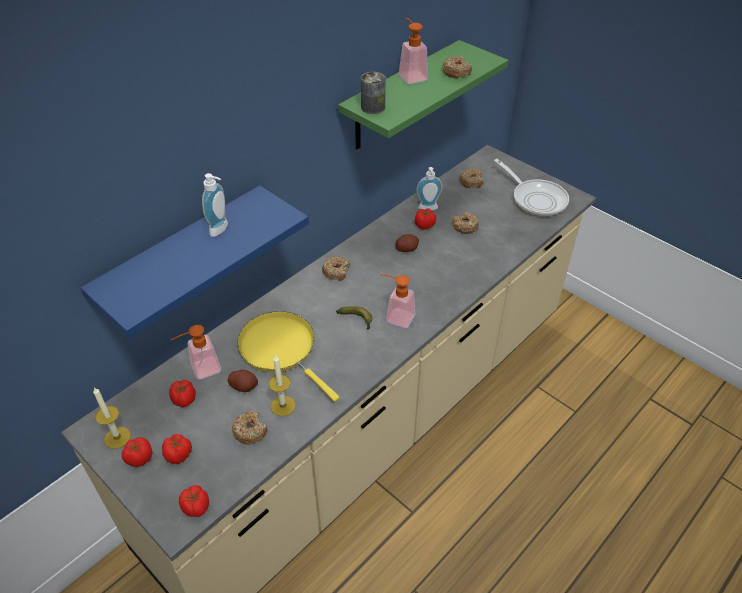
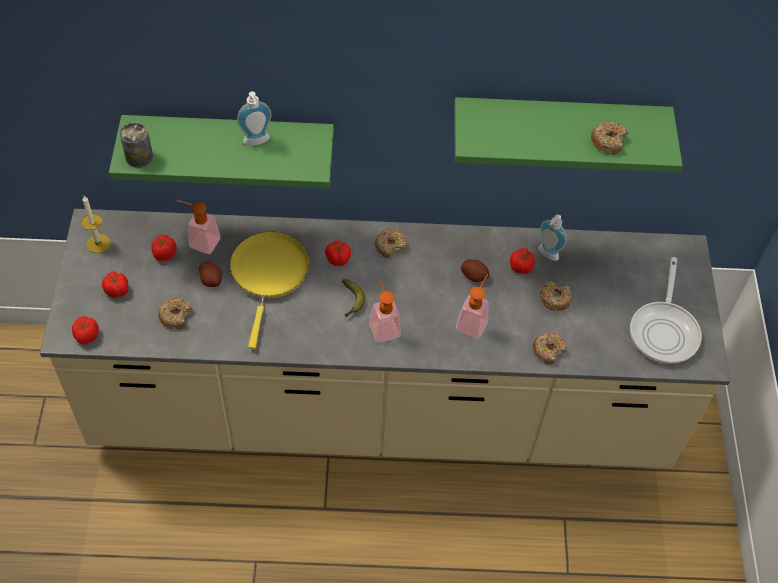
camera: 45 degrees right, 10 degrees up
(139, 458) = (94, 270): tomato -> tomato (337, 259)
(183, 258) = (230, 142): blue shelf -> green shelf
(283, 406) = (217, 318): candle -> none
(373, 107) = (477, 123): can -> can (139, 157)
(410, 75) = (561, 113): soap dispenser -> soap dispenser (474, 321)
(471, 182) = (628, 261): donut -> donut (548, 350)

